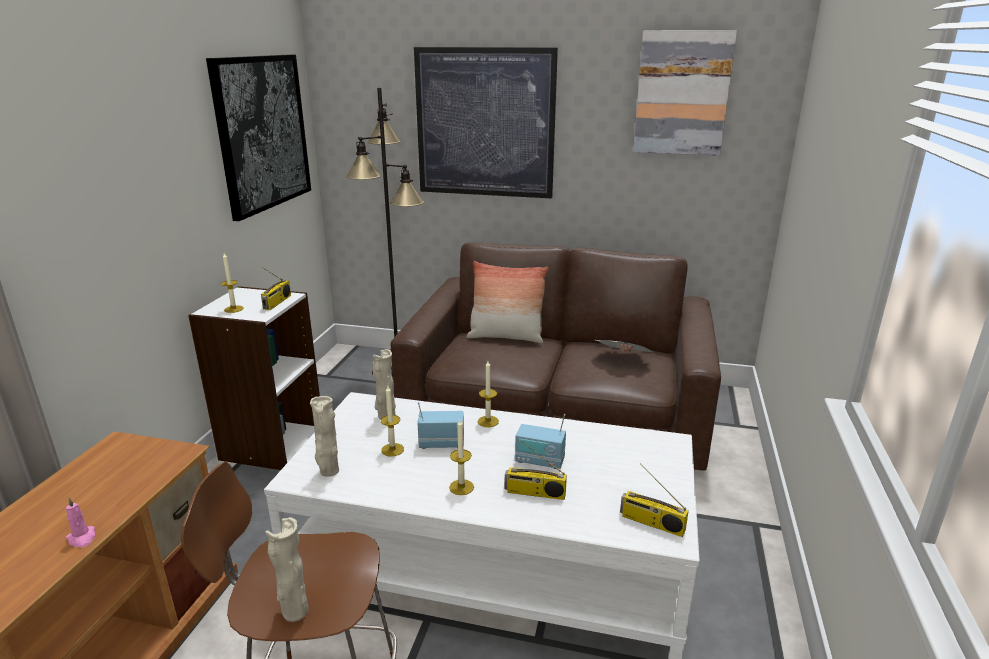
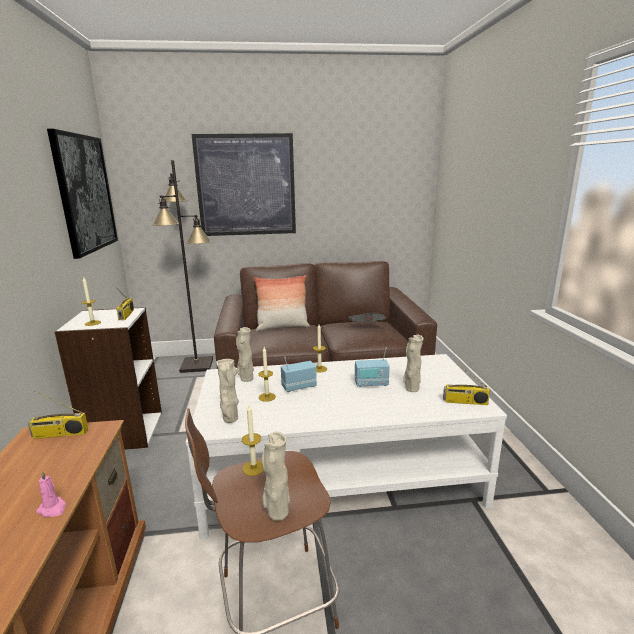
camera: 20 degrees left, 5 degrees down
(461, 487) = (333, 408): candle -> candle (253, 468)
(534, 493) = (383, 401): radio -> radio (59, 434)
(589, 483) = (411, 389): none -> beige vase
(682, 93) = (371, 161): picture -> none

